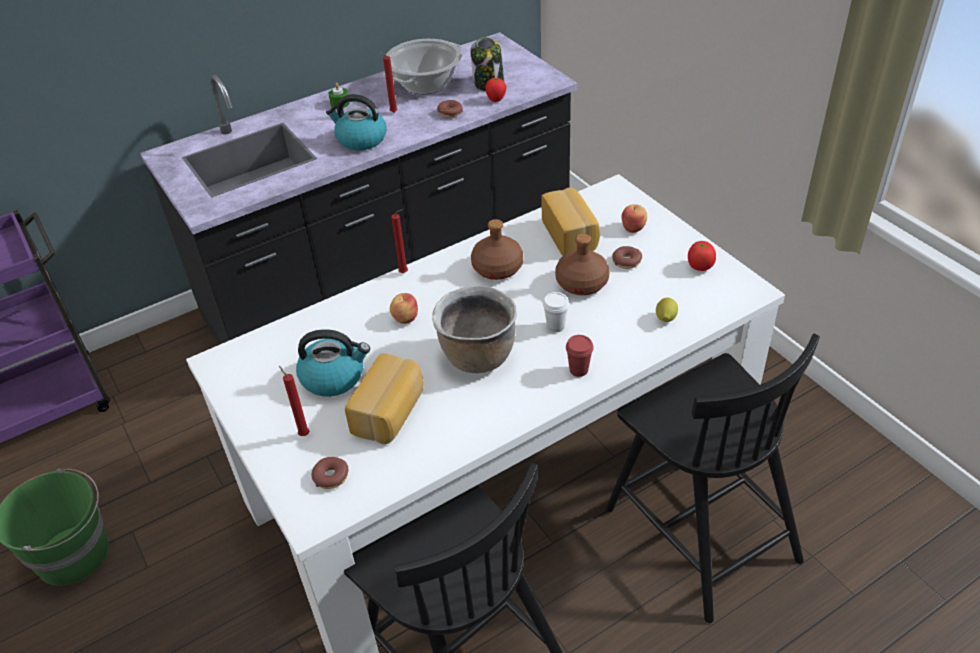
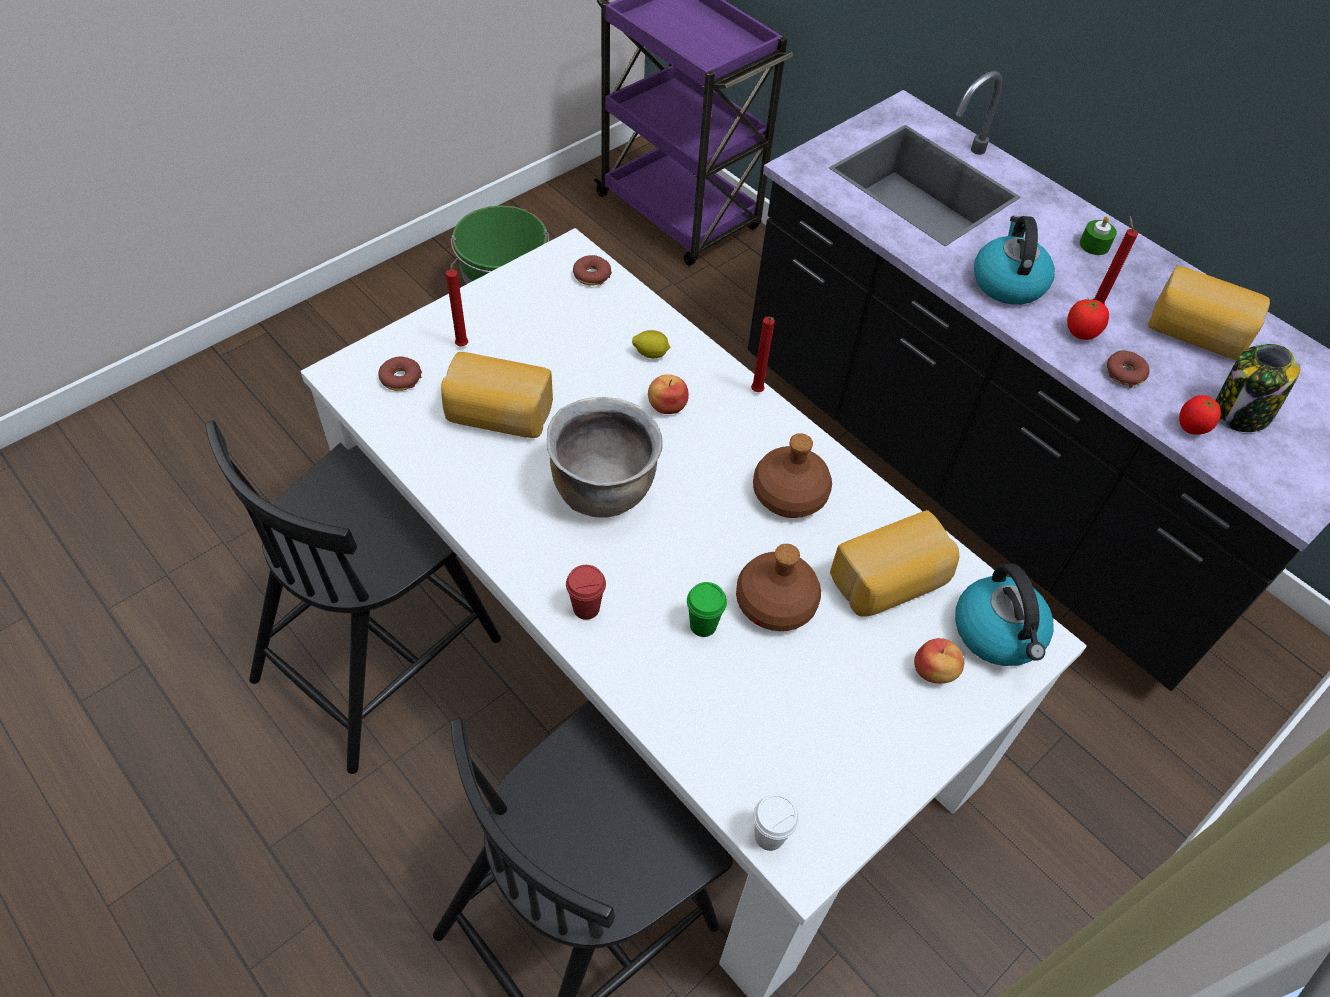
camera: 75 degrees right, 10 degrees up
(334, 377) = (554, 355): kettle -> kettle (998, 633)
(425, 84) = (1196, 333): cooking pot -> bread
(555, 326) = (673, 575): white cup -> white cup (769, 836)
(596, 316) = (703, 625): none -> green cup
(626, 261) = (840, 663): donut -> donut (591, 275)
(665, 318) = (711, 721): lemon -> lemon (651, 353)
(700, 266) = (851, 776): tomato -> tomato (1081, 332)

